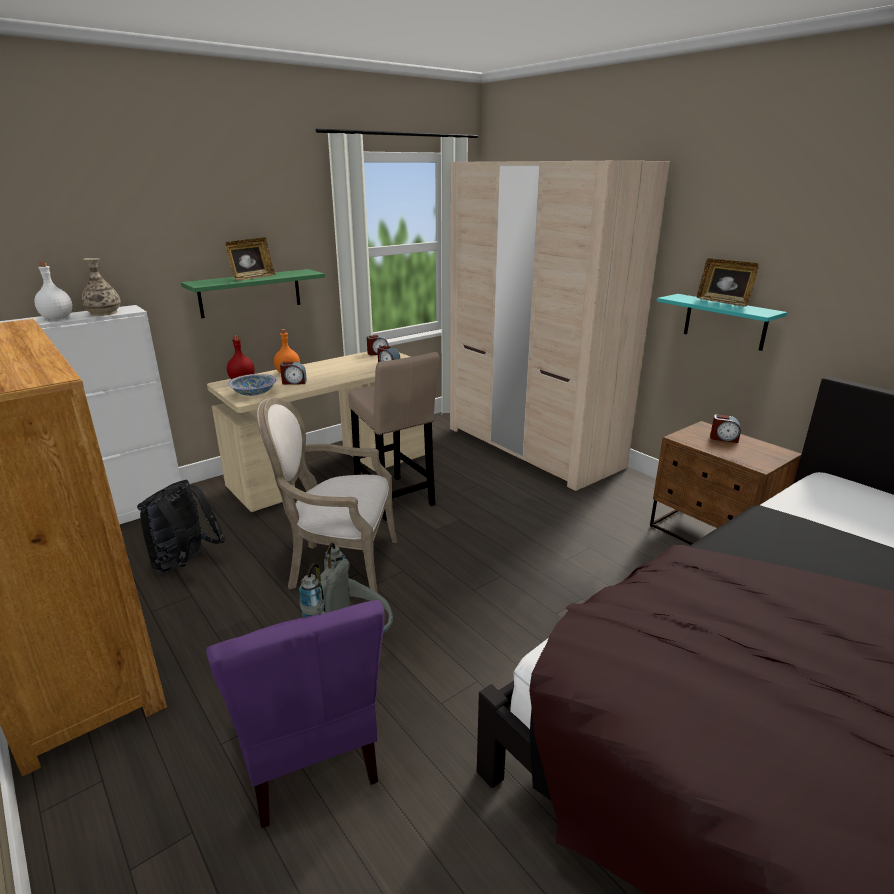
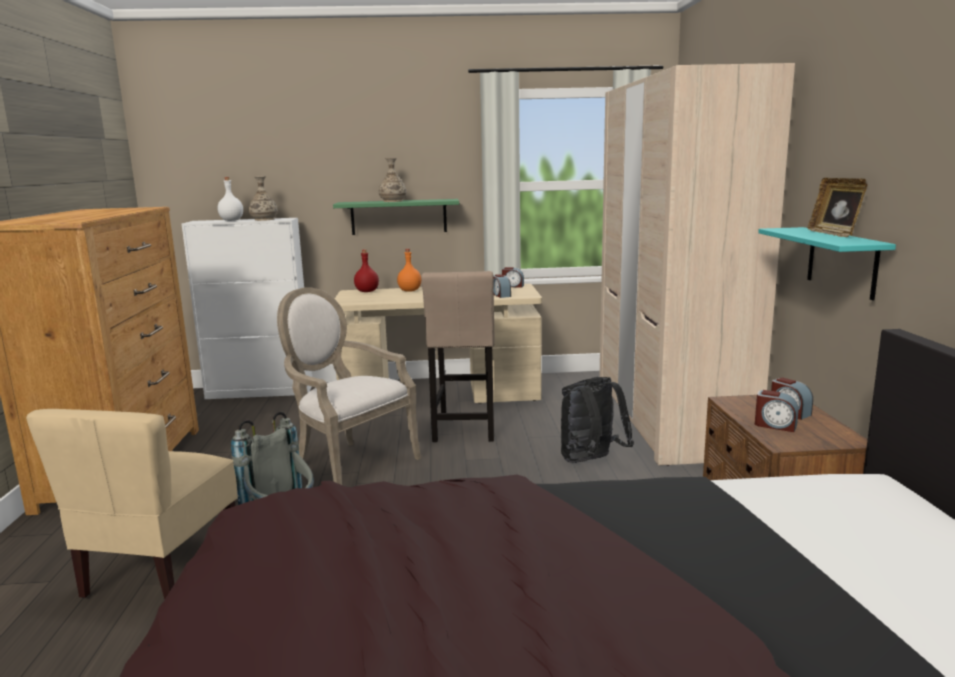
camera: 35 degrees right, 10 degrees down
(185, 564) = (255, 431): black backpack -> black backpack (591, 461)
(252, 278) = (393, 201): picture frame -> vase
(254, 393) = (358, 299): bowl -> none
(294, 382) = (401, 296): alarm clock -> alarm clock (775, 425)
(307, 753) = (161, 570): purple chair -> beige chair

